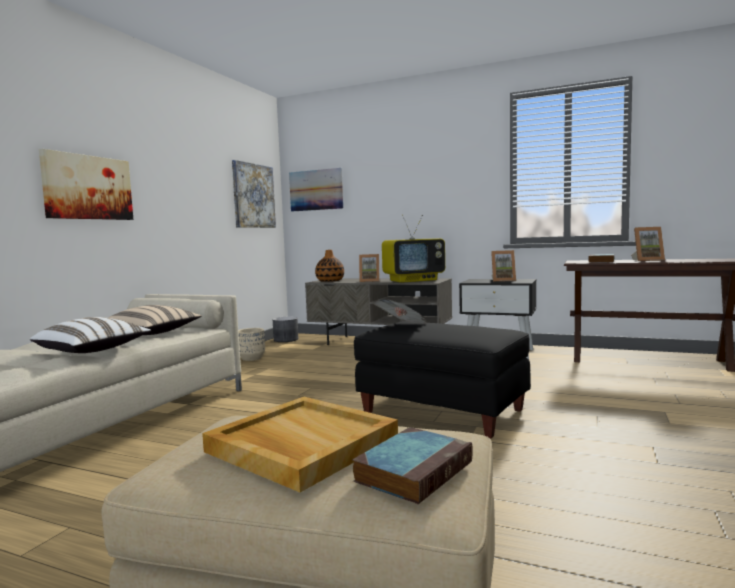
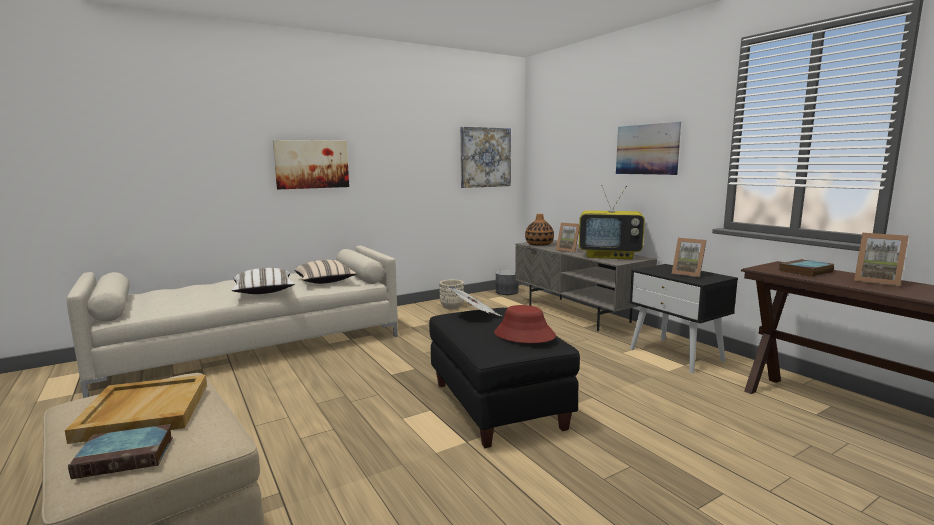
camera: 35 degrees right, 5 degrees up
(316, 190) = (548, 150): picture -> picture (646, 149)
(478, 328) = (524, 335): none -> red hat

